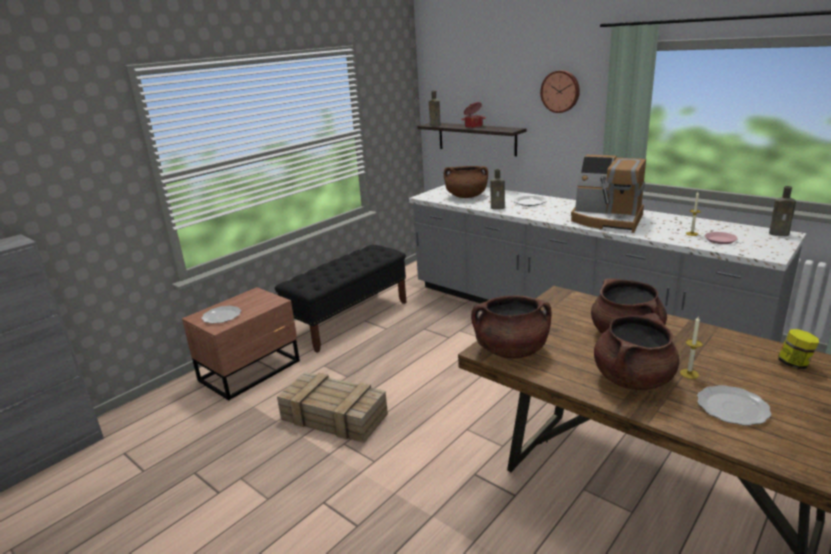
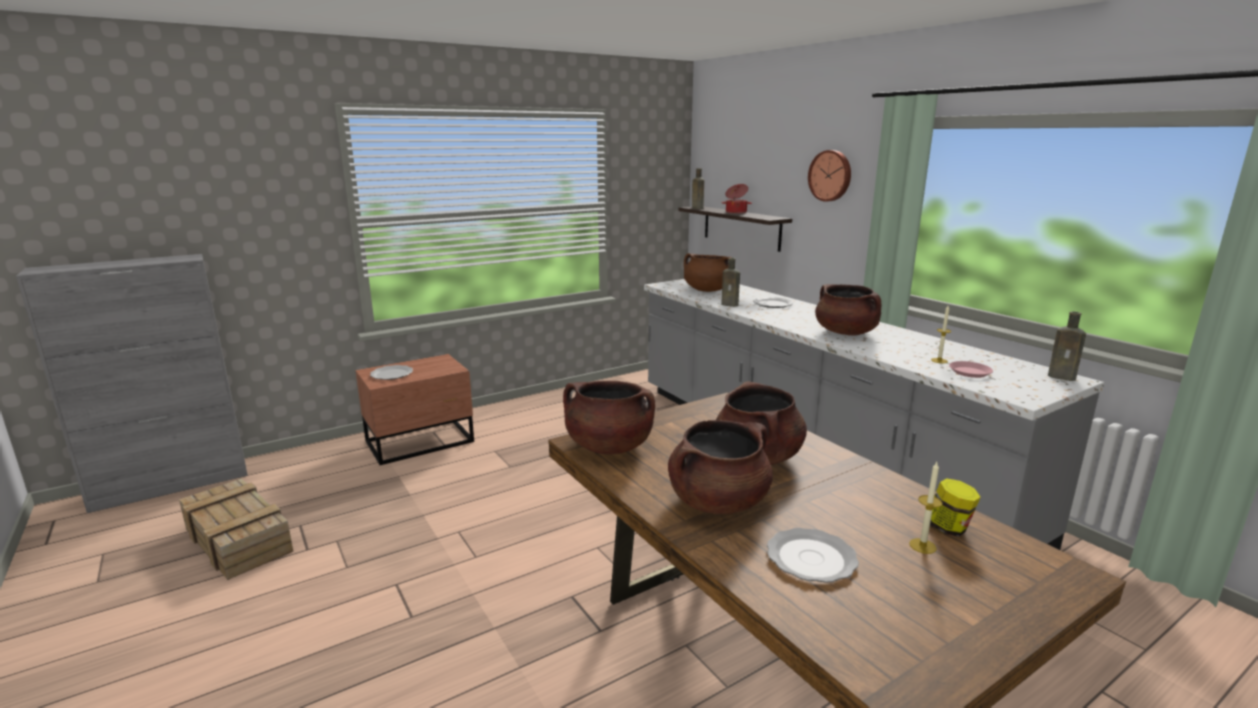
camera: 15 degrees right, 5 degrees down
(336, 416) = (470, 503): crate -> crate (239, 540)
(349, 319) = (553, 411): black bench -> none
(607, 220) = (846, 333): coffee machine -> brown cooking pot
(689, 374) = (794, 511): candle -> candle (922, 546)

